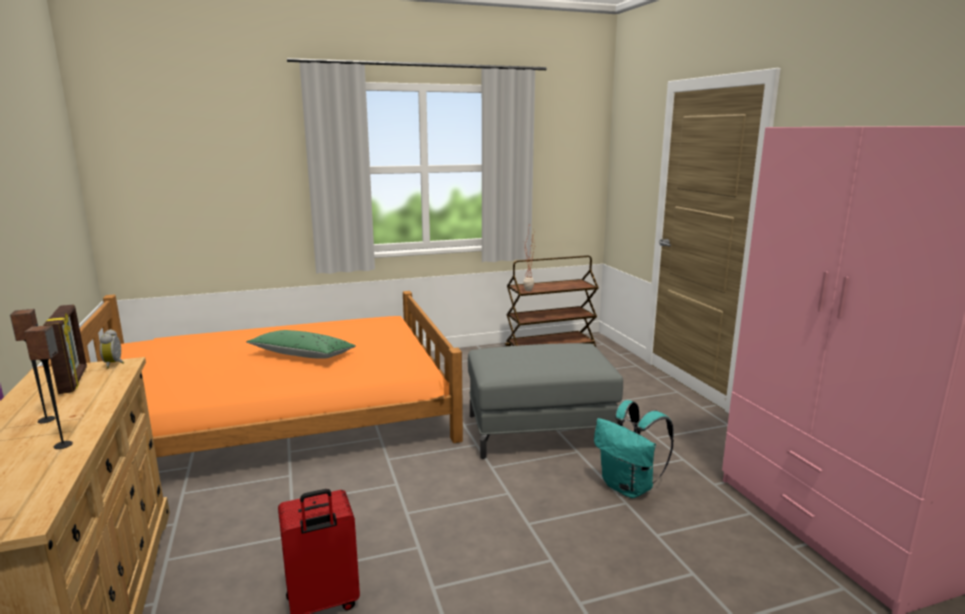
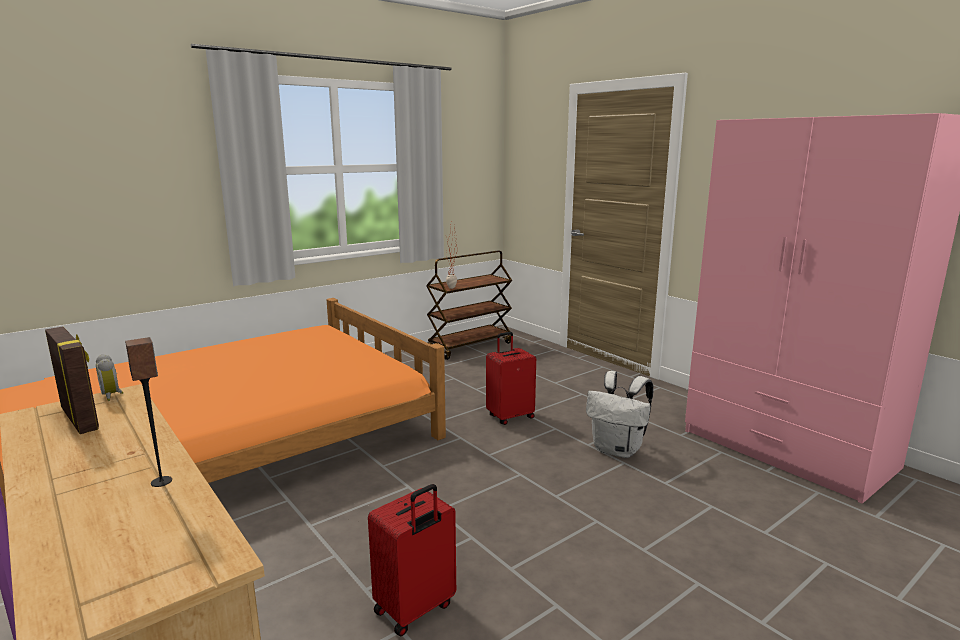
camera: 20 degrees left, 0 degrees up
(46, 420) = (100, 462): speaker -> none
(302, 355) = (256, 373): green pillow -> none
(539, 431) = (510, 416): grey ottoman -> red suitcase
(629, 487) = (618, 450): turquoise backpack -> white backpack

